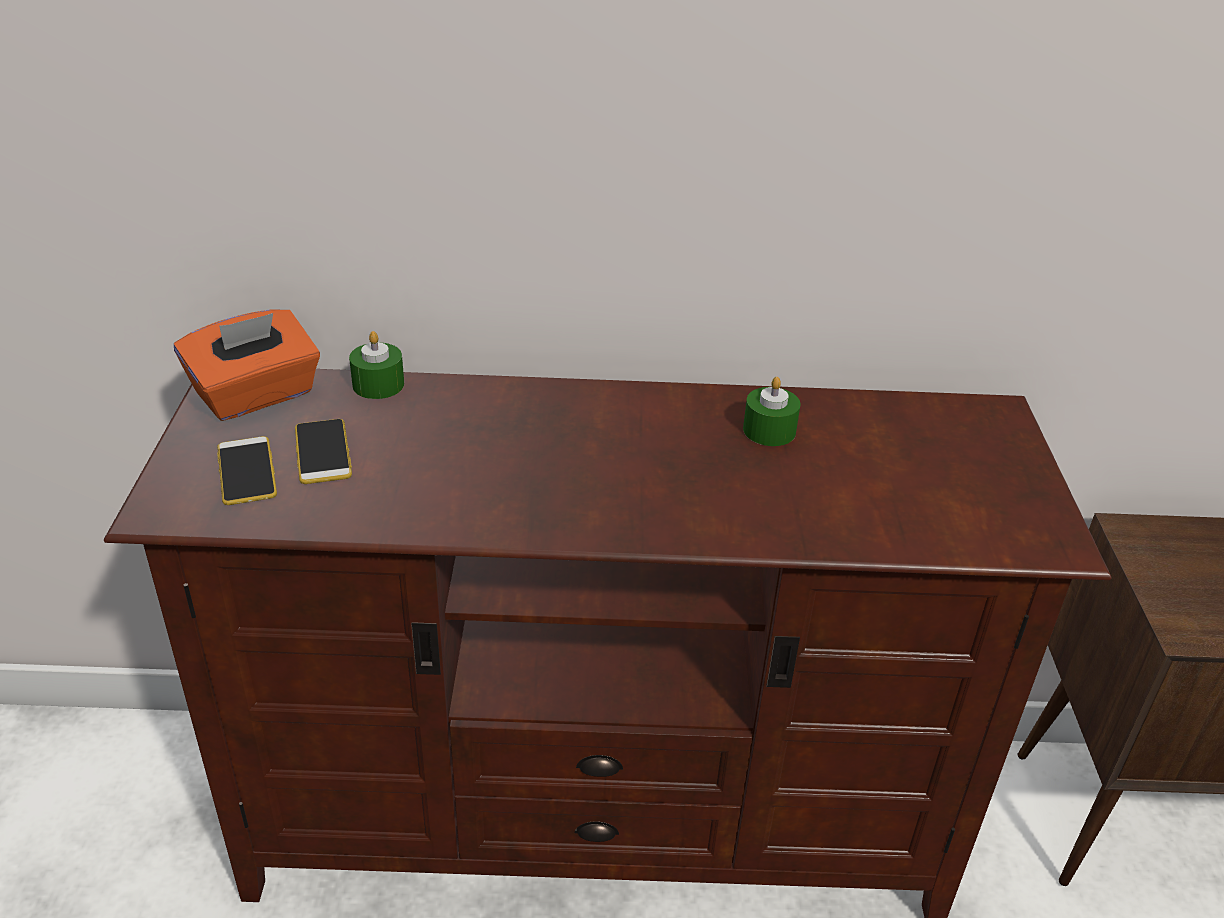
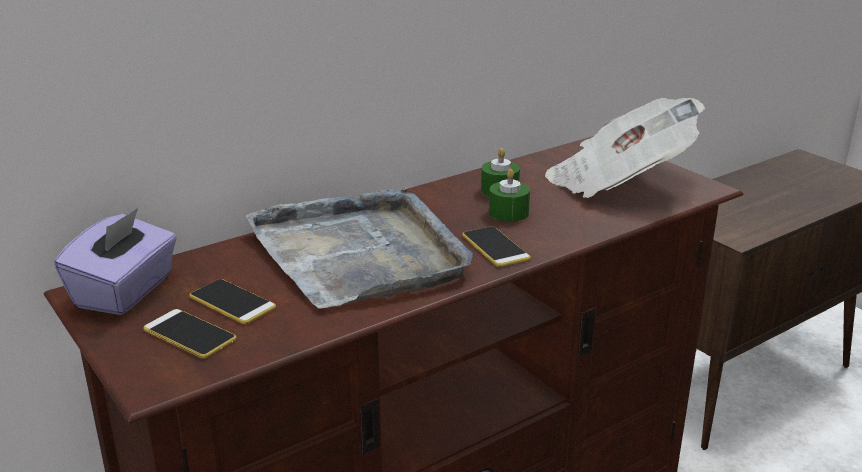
camera: 35 degrees left, 10 degrees down
(256, 395) = (126, 291): orange tissue box -> purple tissue box
(378, 384) = (214, 253): green candle -> green candle (508, 213)
(509, 448) = (360, 253): none -> grey tray
(657, 508) = (495, 247): none -> phone
(940, 483) = (618, 182): none -> newspaper

